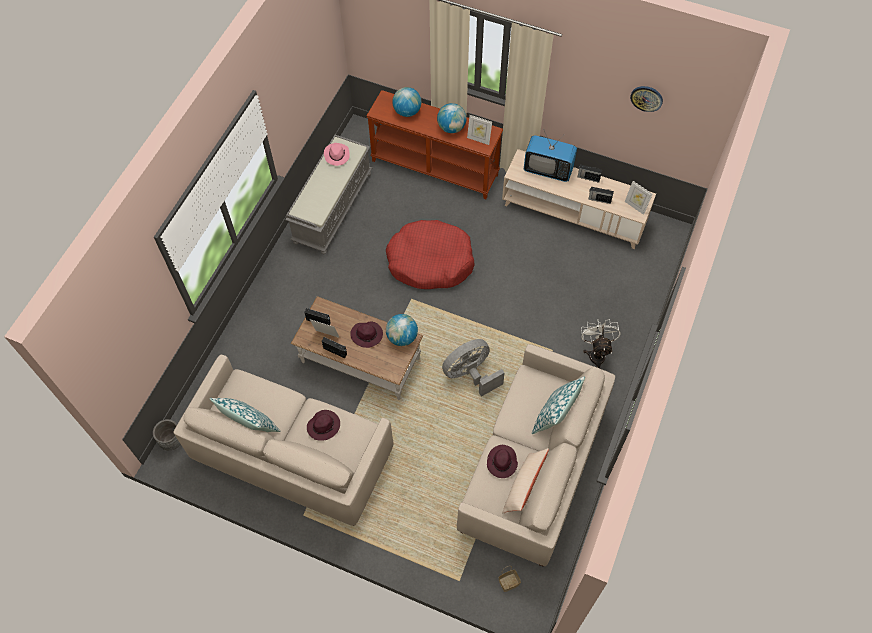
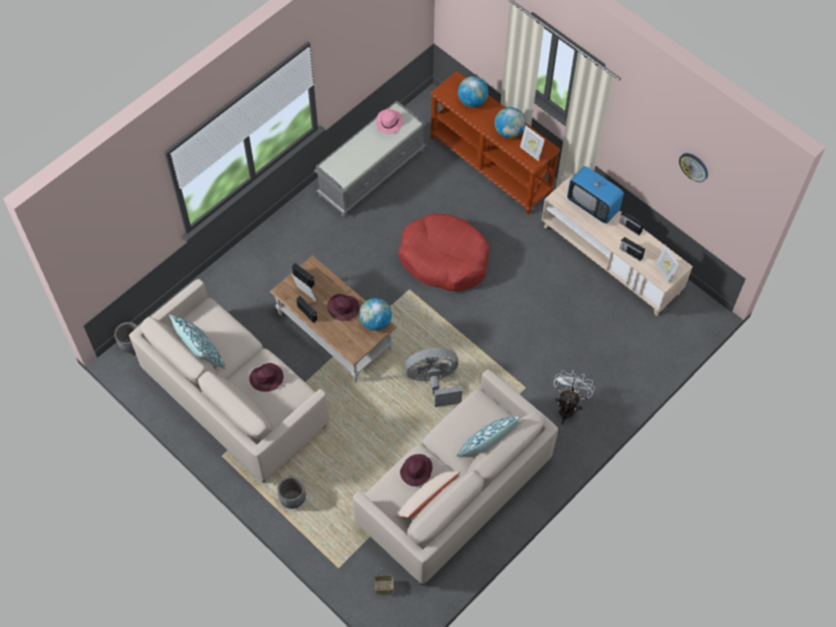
camera: 20 degrees right, 0 degrees up
(388, 531) = (292, 499): none -> grey planter

